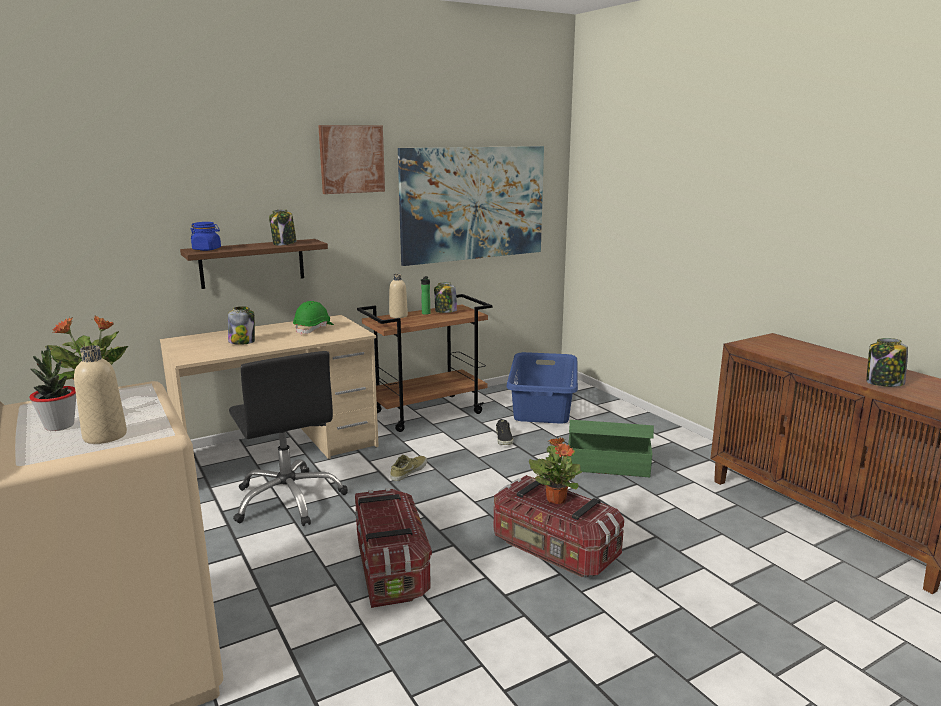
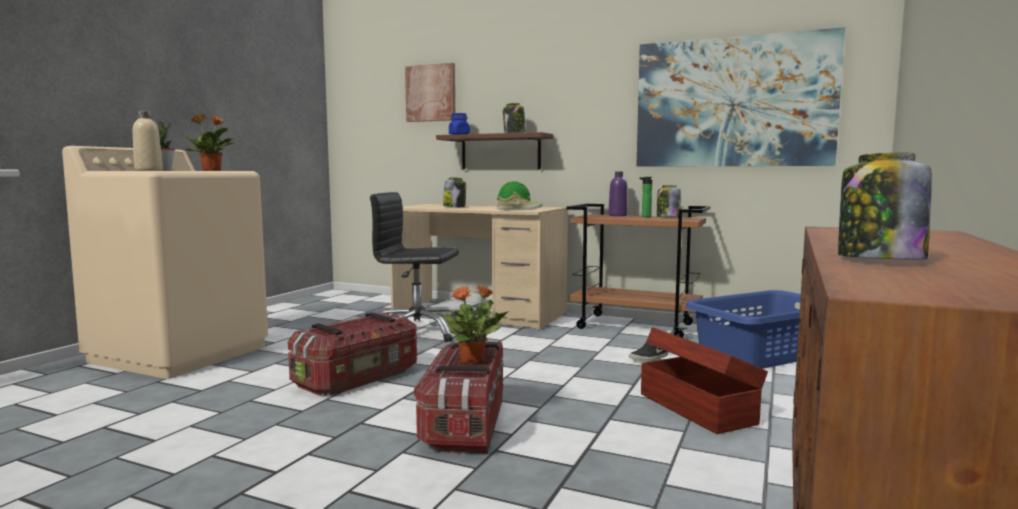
camera: 55 degrees right, 10 degrees down
(289, 499) = (417, 332): black office chair -> black office chair turned 75 degrees clockwise
(351, 159) = (592, 59): picture -> picture (431, 93)
(398, 316) = (617, 215): beige bottle -> purple bottle
(408, 471) = (518, 346): beige shoe -> beige shoe (520, 210)
(607, 465) = (697, 408): green storage box -> brown storage box

